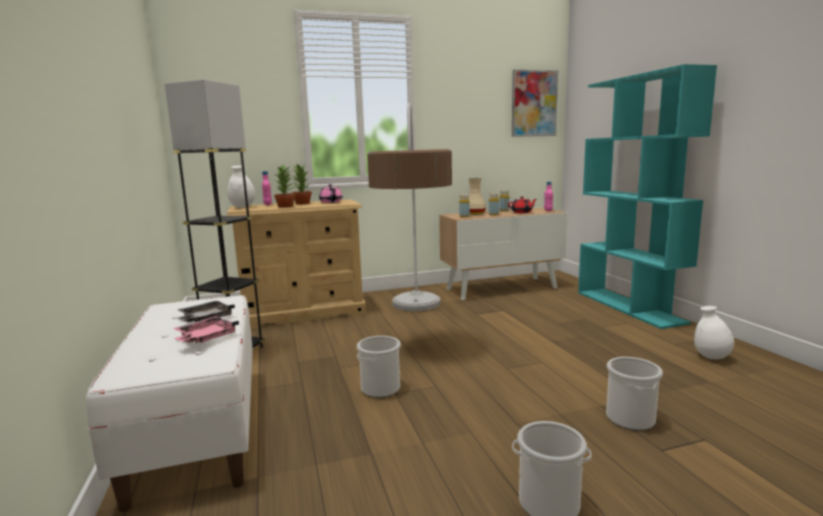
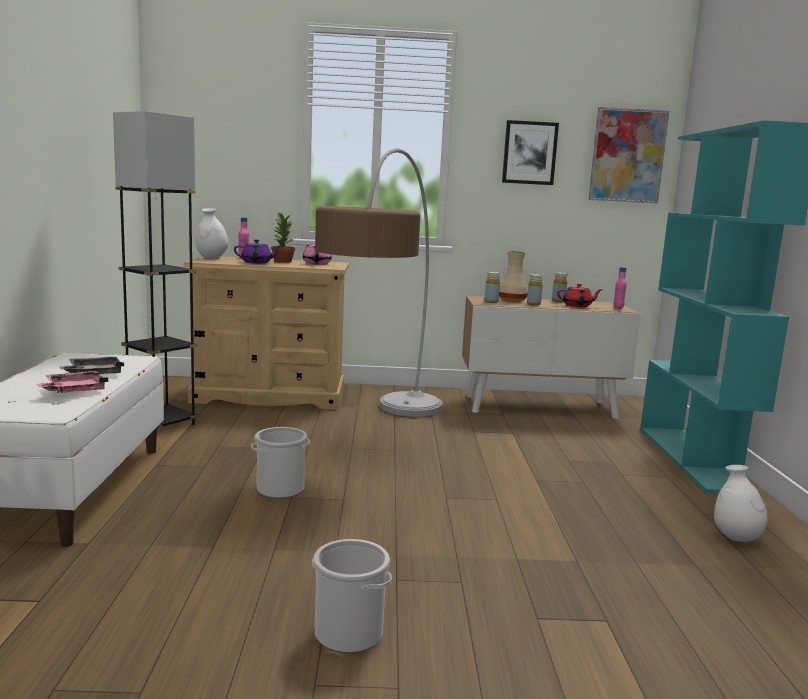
camera: 15 degrees right, 0 degrees up
(286, 206) = (257, 263): potted plant -> purple teapot
(470, 105) = (529, 153): none -> picture
(629, 418) = (537, 579): bucket -> none

